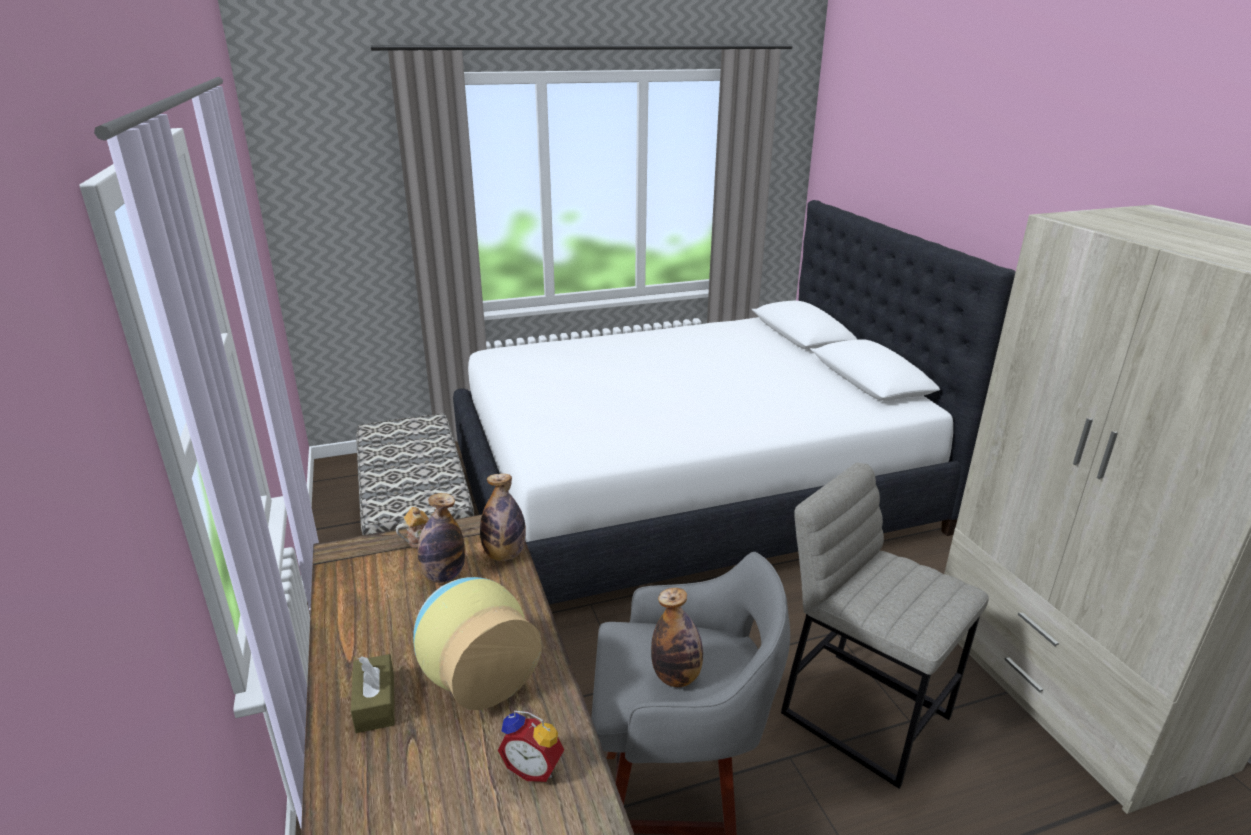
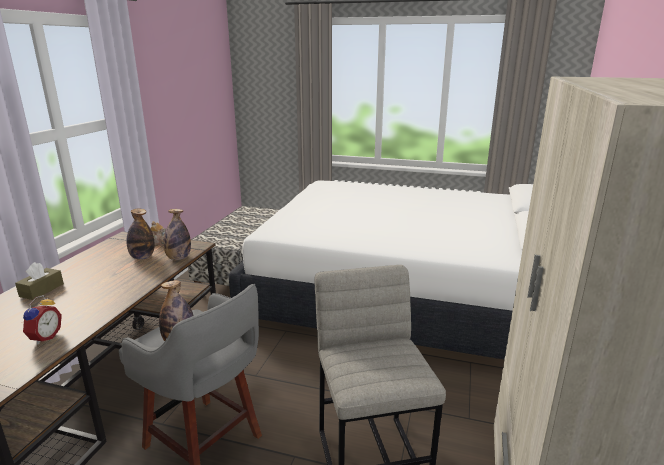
camera: 35 degrees right, 5 degrees down
(476, 675) = (87, 296): vase -> none
(534, 767) = (44, 337): alarm clock -> alarm clock turned 135 degrees counterclockwise

